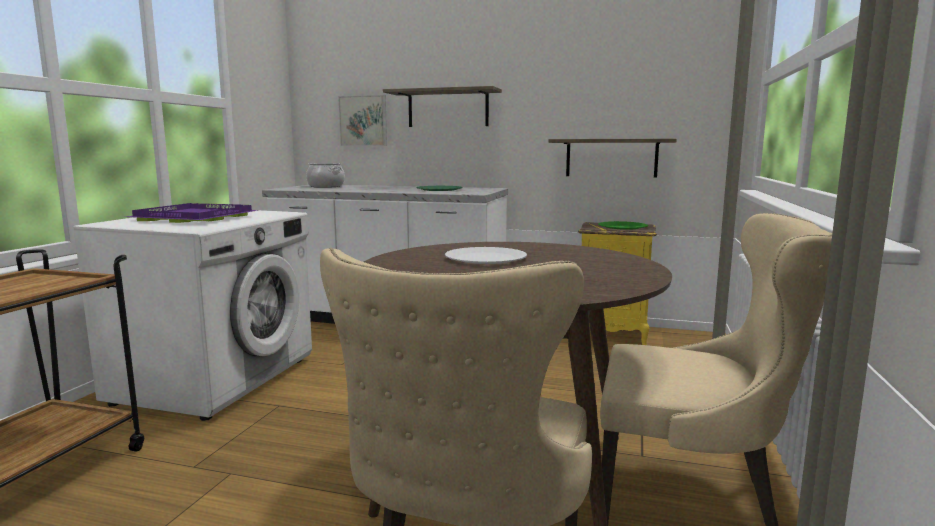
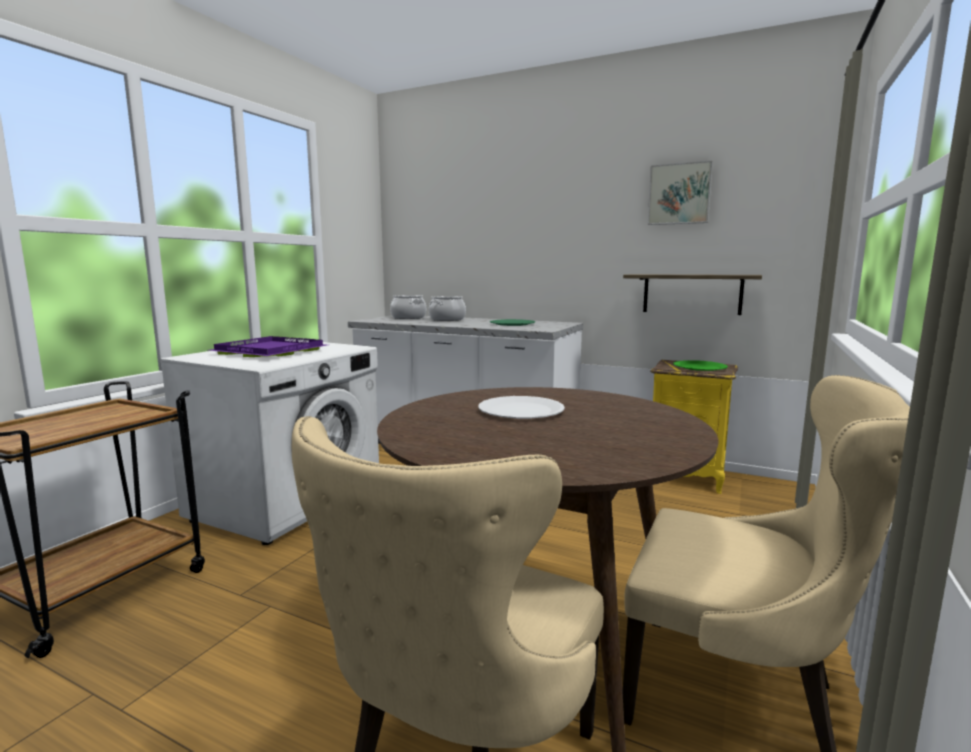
camera: 10 degrees right, 0 degrees up
(364, 121) = (447, 255): picture -> picture (679, 194)
(369, 187) = (447, 319): none -> cooking pot
(448, 108) = (526, 243): shelf -> none

